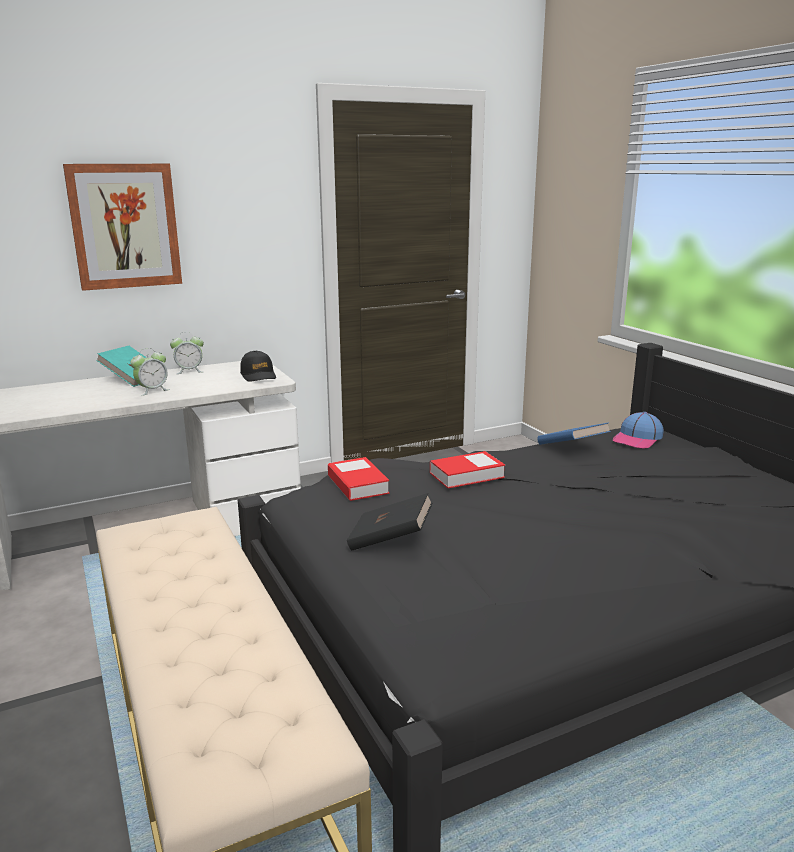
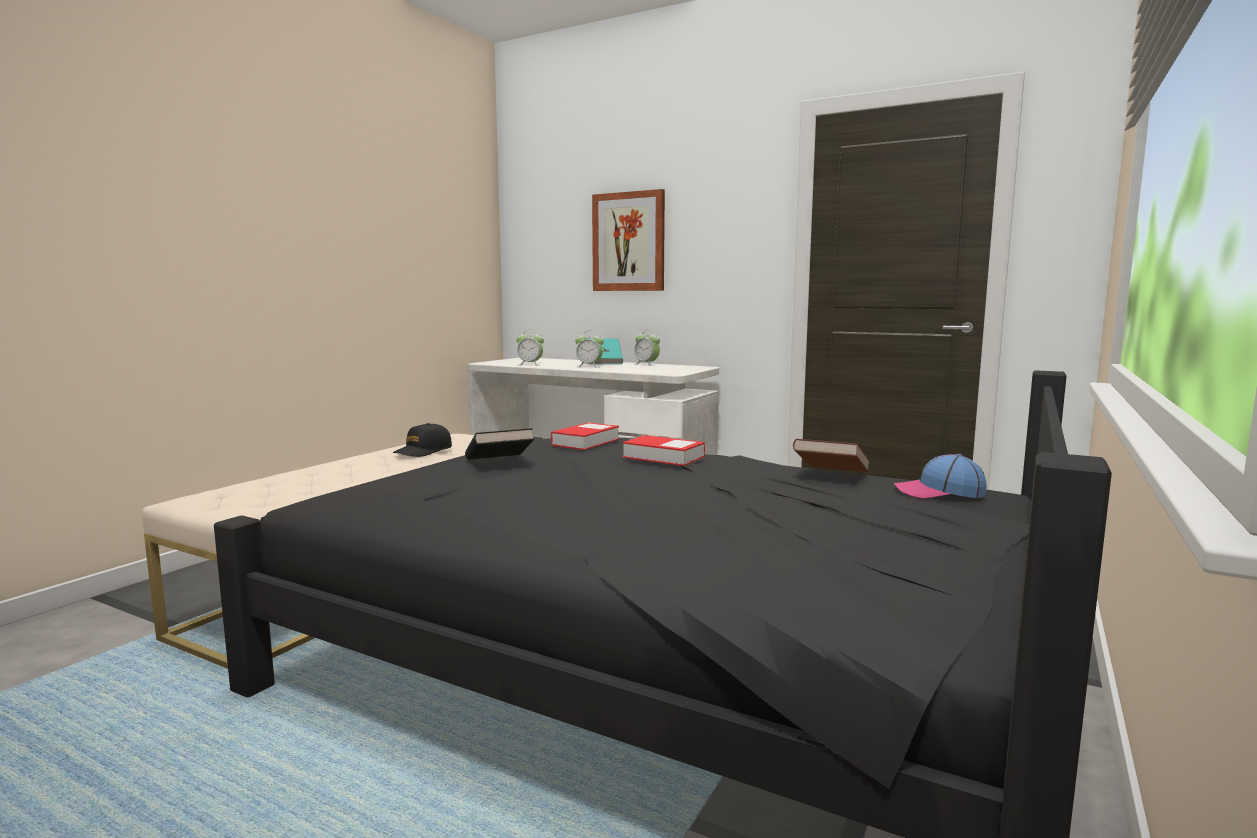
camera: 55 degrees right, 10 degrees down
(68, 405) = (530, 364): none -> alarm clock
(258, 375) = (674, 370): black cap -> black cap (423, 451)
(571, 448) = (831, 476): blue book -> brown book

